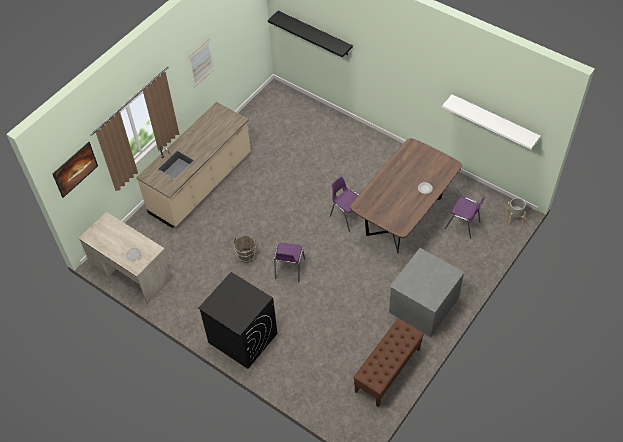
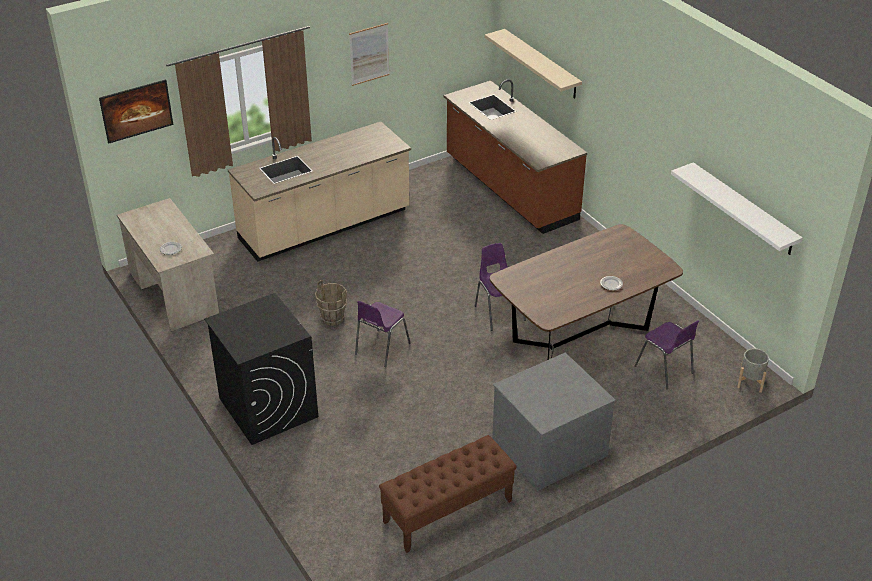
camera: 20 degrees right, 15 degrees down
(305, 114) = (509, 189): none -> brown counter
(314, 33) = (541, 64): black shelf -> beige shelf

